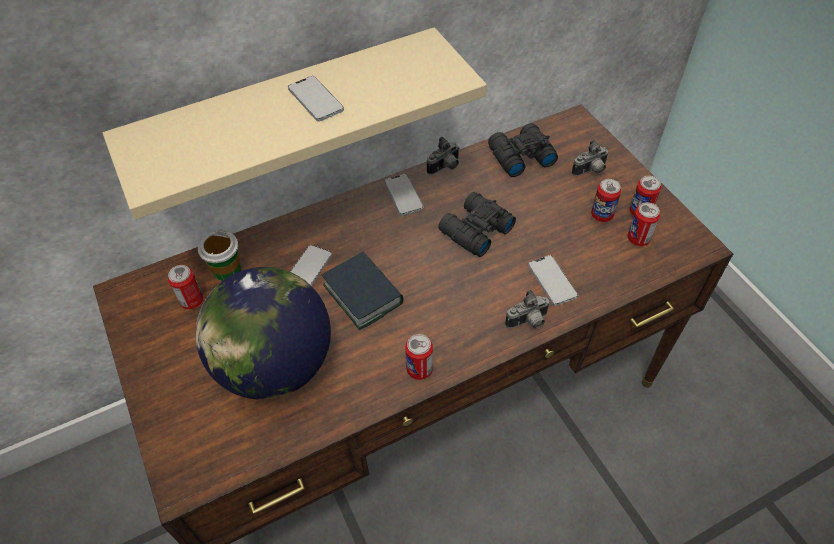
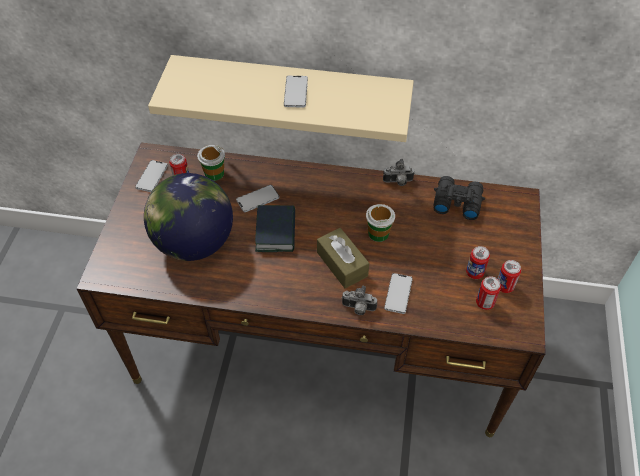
camera: 35 degrees right, 0 degrees up
(403, 195) = (354, 185): phone -> phone (152, 176)
(419, 369) = (269, 295): can -> none
(467, 285) = (342, 264): none -> brown tissue box
(474, 230) = (378, 233): black binoculars -> cup
(590, 171) = (497, 239): camera -> none

